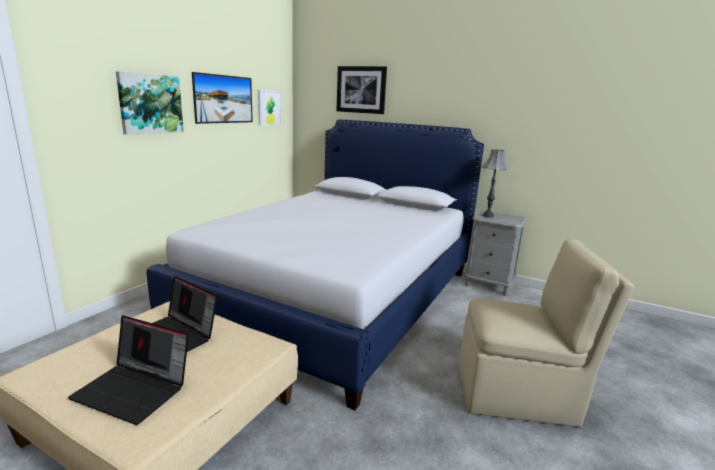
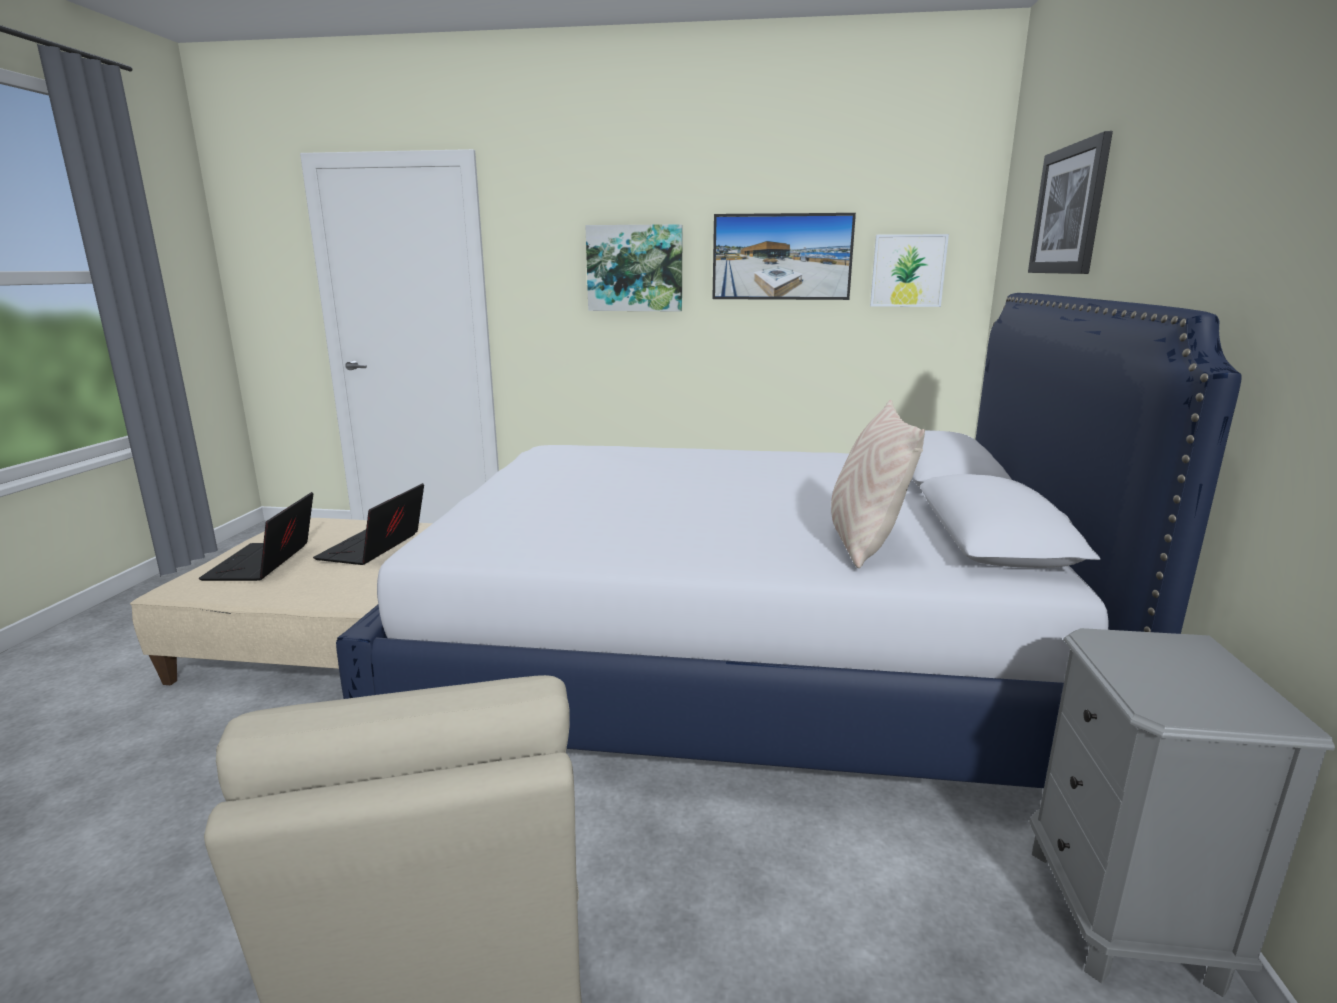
camera: 70 degrees right, 0 degrees up
(412, 216) = (864, 544): none -> beige pillow
(488, 216) = (1142, 651): grey table lamp -> none

